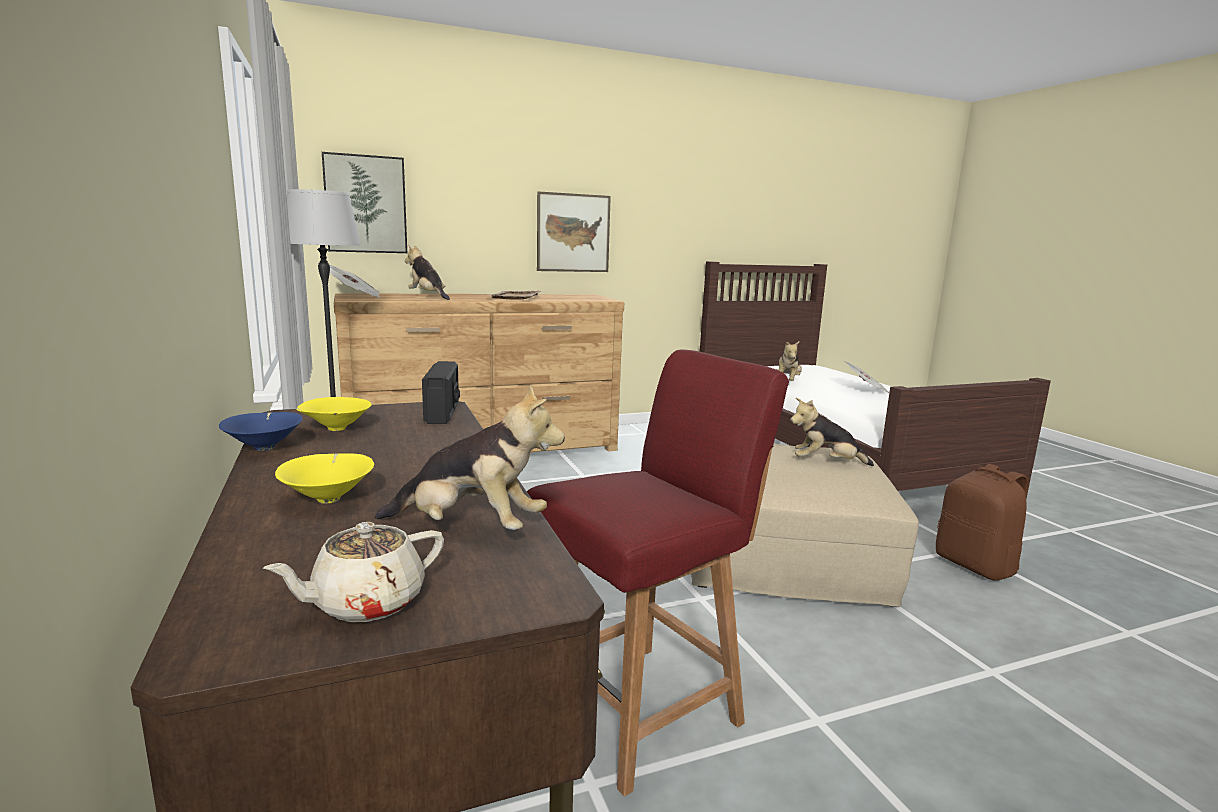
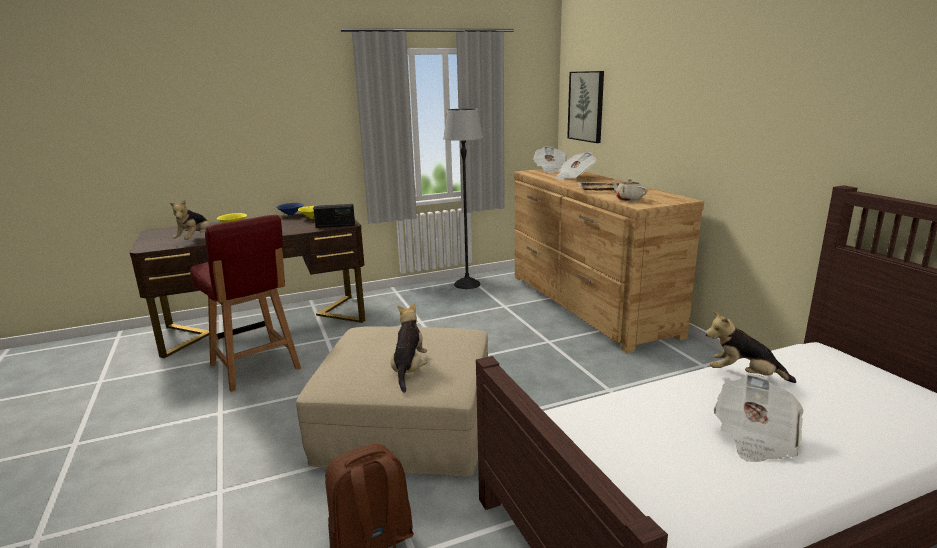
camera: 90 degrees right, 5 degrees up
(366, 603) = (160, 236): beige teapot -> beige teapot (628, 199)
(428, 296) = (574, 177): plush toy -> newspaper
(573, 233) = (700, 134): picture -> none

